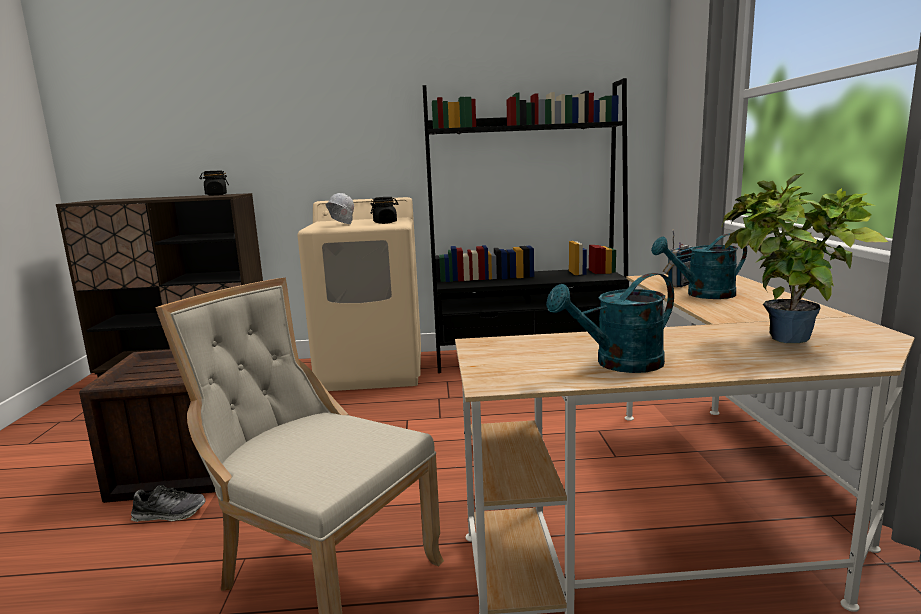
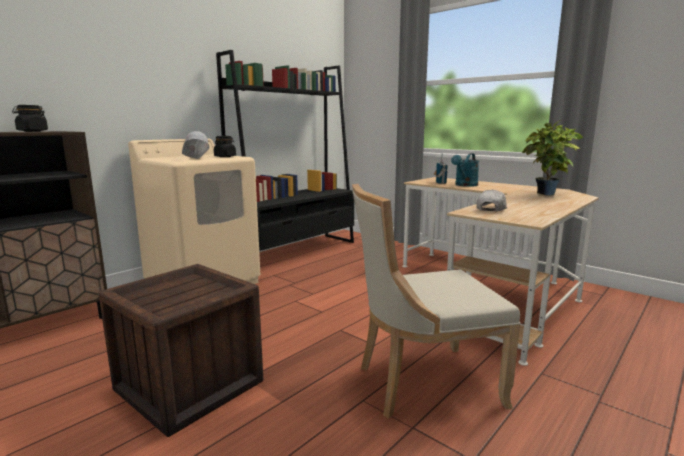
camera: 45 degrees left, 0 degrees up
(169, 514) = (251, 411): shoe -> none
(537, 347) = (491, 209): none -> white cap
(619, 364) = (538, 209): turquoise watering can -> none

